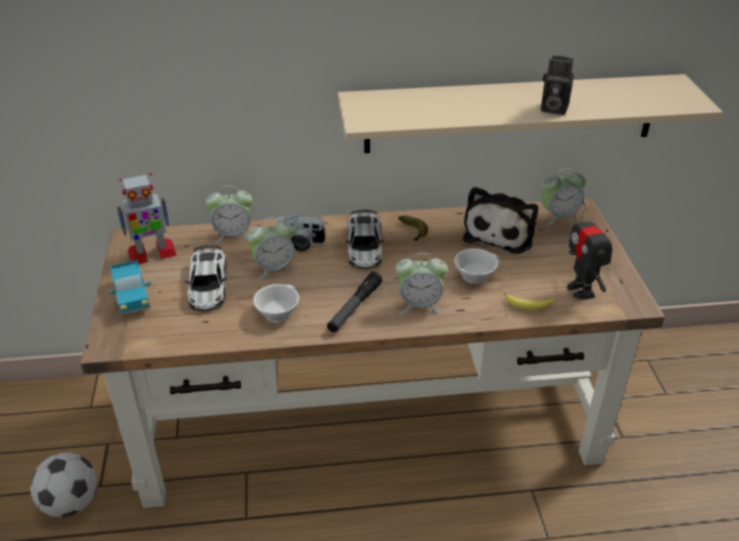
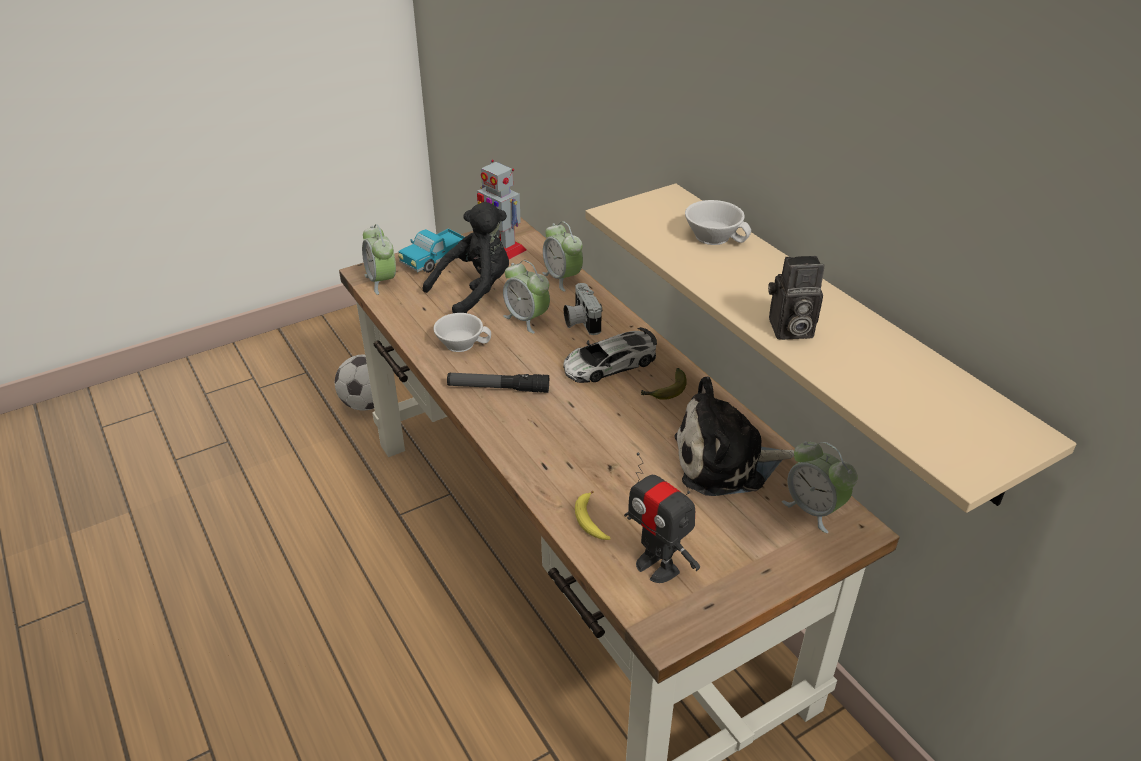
camera: 65 degrees right, 0 degrees up
(208, 285) = (475, 292): toy car -> black plush toy
(419, 304) = (533, 432): alarm clock -> alarm clock (382, 281)
(474, 274) = (620, 460): white cup -> white cup (715, 236)
(552, 108) = (789, 330): camera -> camera turned 90 degrees counterclockwise
(581, 290) = (657, 566): toy robot -> toy robot turned 90 degrees counterclockwise

